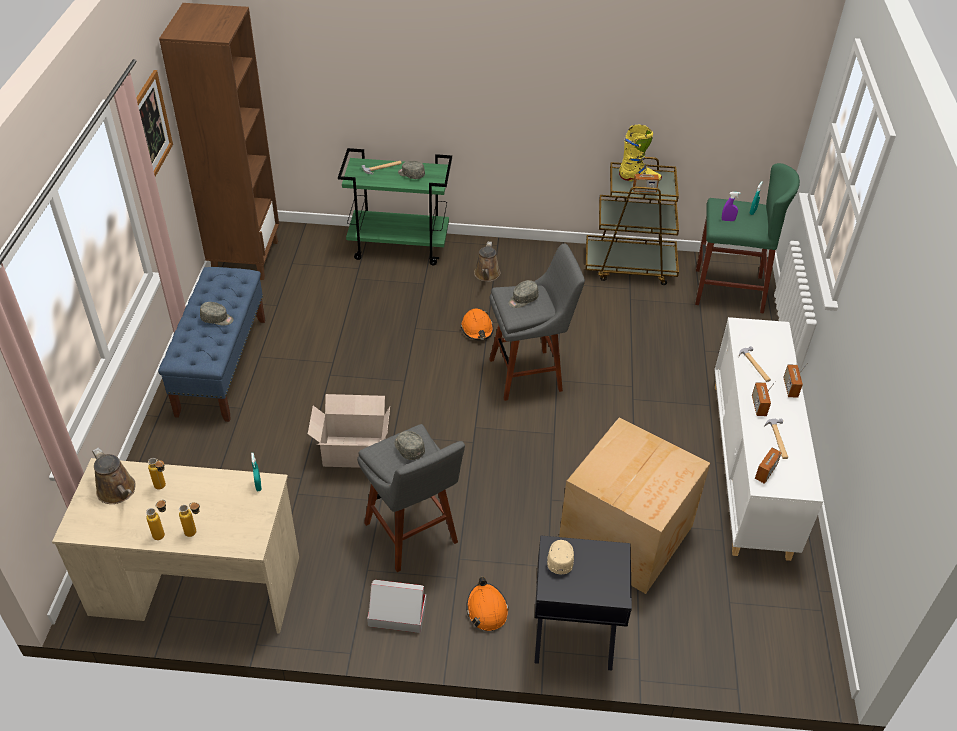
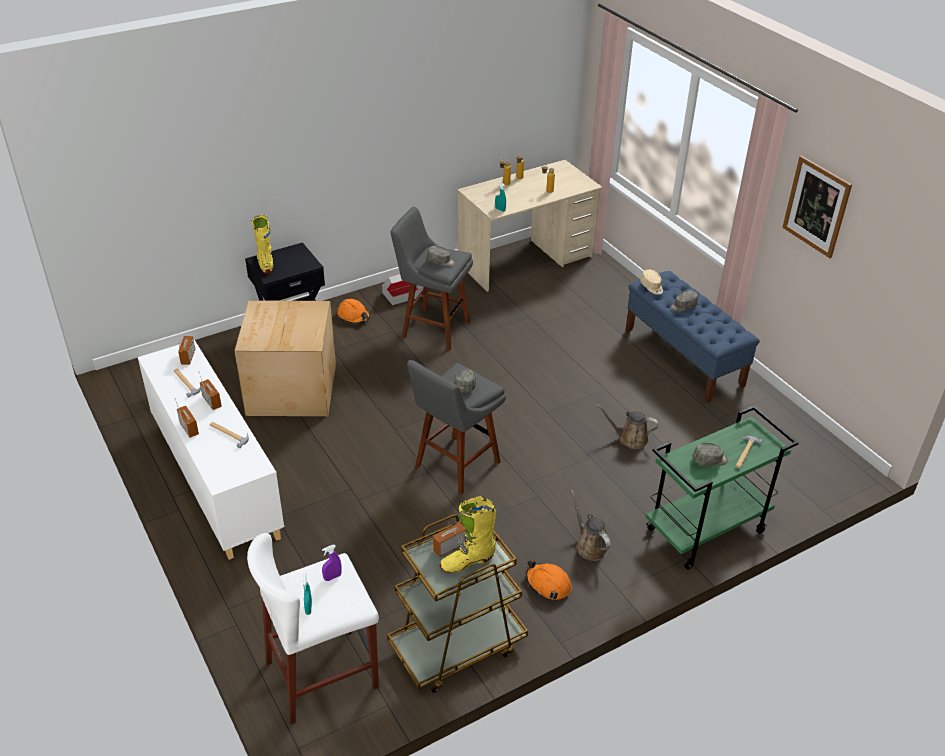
camera: 145 degrees right, 5 degrees down
(118, 491) = (565, 182): brown watering can -> brown watering can (630, 439)
(245, 258) = (807, 444): brown bookcase -> none
(352, 451) = (524, 352): cardboard box -> none
(477, 329) = (538, 483): orange hard hat -> orange hard hat (548, 584)
(560, 559) = (302, 261): beige cap -> beige cap (652, 287)
(610, 579) = (265, 264): none -> yellow boot
(728, 290) = (322, 675): green stool -> white stool

